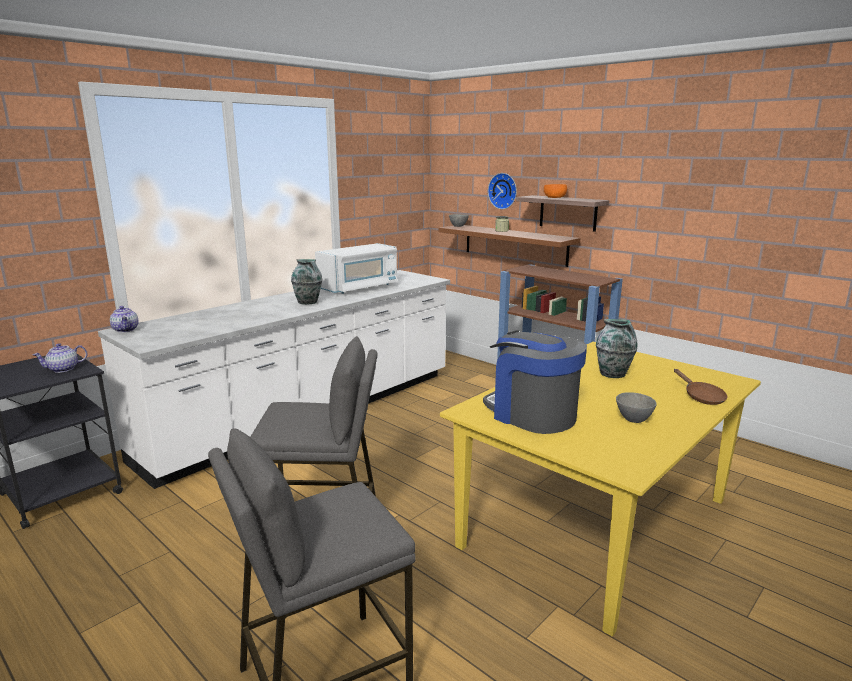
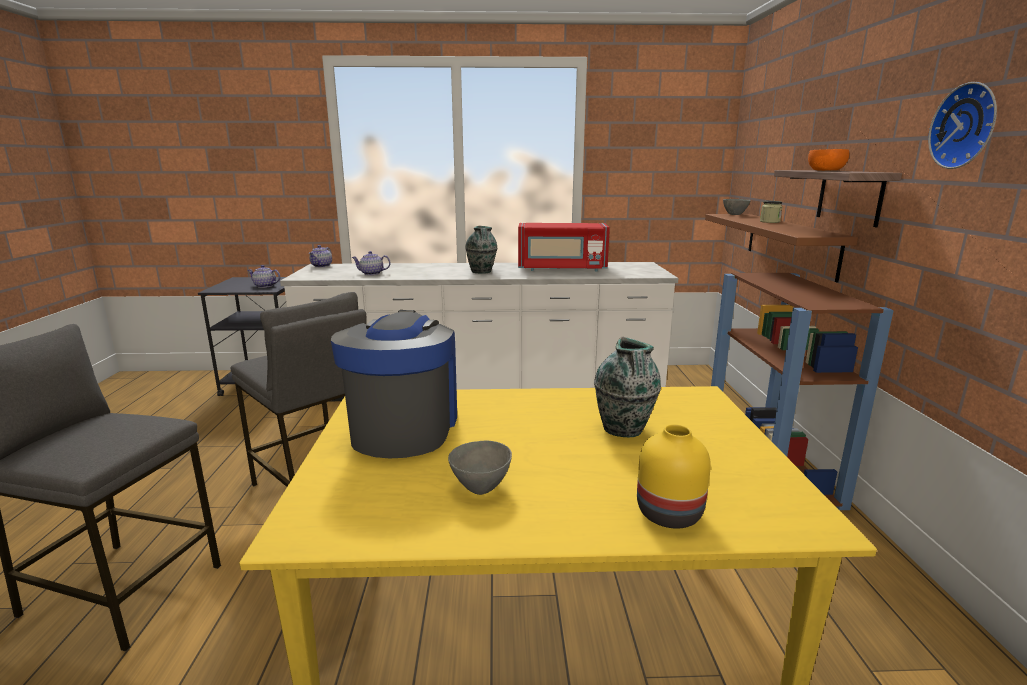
camera: 45 degrees right, 0 degrees up
(214, 325) = (371, 273): none -> teapot
(359, 287) = (561, 269): white microwave -> red microwave
(503, 191) = (790, 165): wall clock -> wall clock (967, 126)
(701, 397) = (667, 512): brown frying pan -> yellow vase

